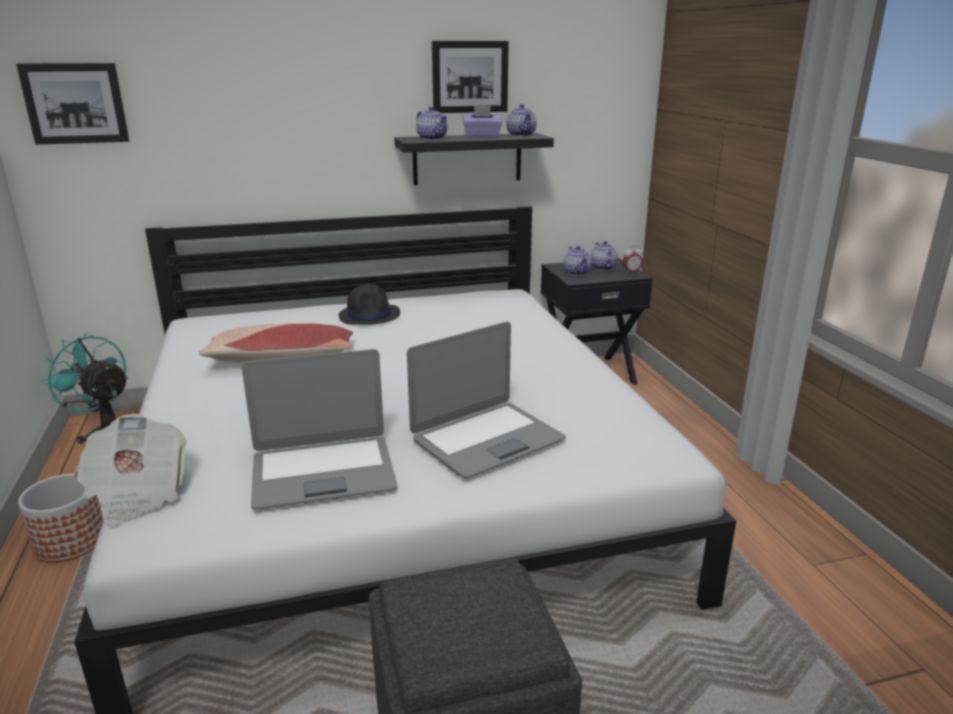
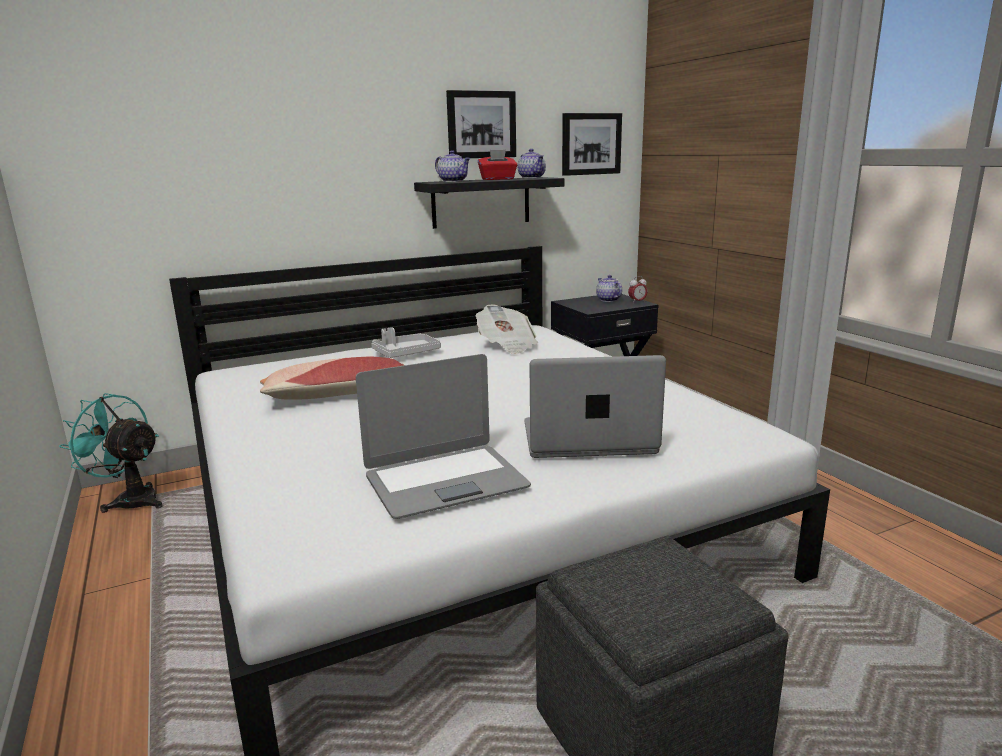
camera: 10 degrees left, 5 degrees down
(71, 542) = (132, 607): planter -> none
(75, 103) = (94, 150): picture -> picture (590, 144)
(137, 492) = (255, 519): newspaper -> newspaper (507, 345)
(370, 315) = (406, 353): black hat -> grey tray
(482, 137) = (498, 179): purple tissue box -> red tissue box
(487, 440) = (588, 439): laptop -> laptop turned 135 degrees counterclockwise
(577, 273) = (588, 305): teapot -> none

